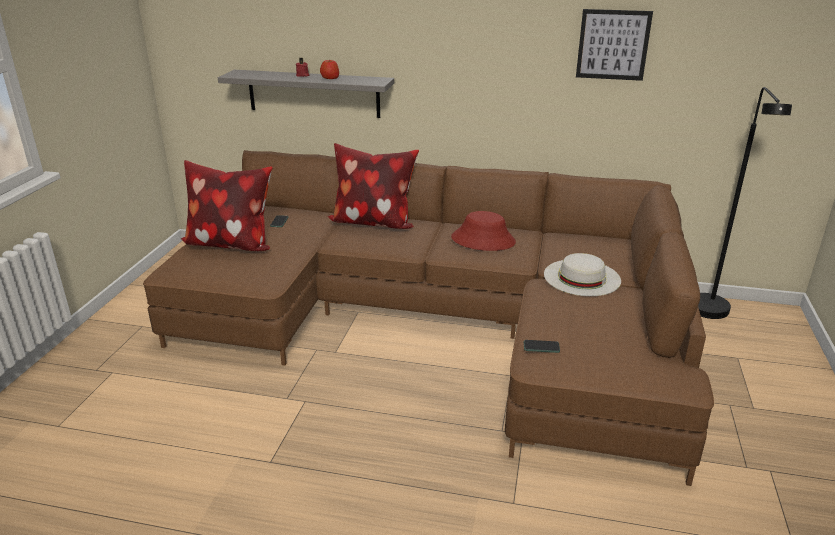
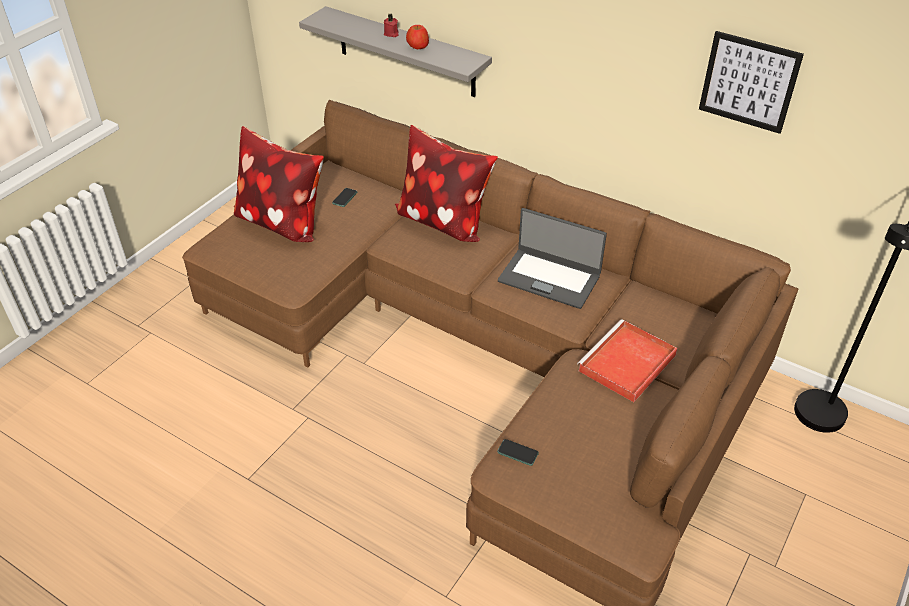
camera: 20 degrees right, 15 degrees up
(483, 240) = (549, 278): red hat -> laptop
(581, 277) = (626, 364): white hat -> red tray

